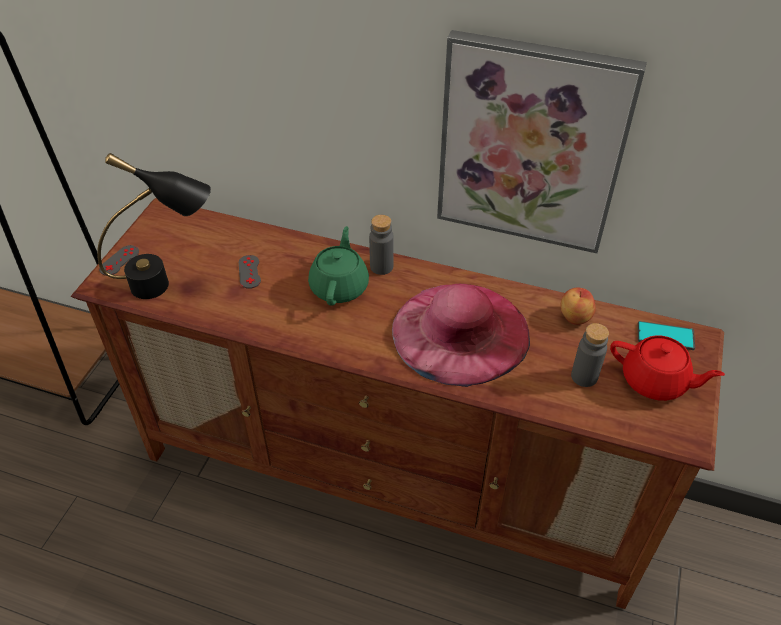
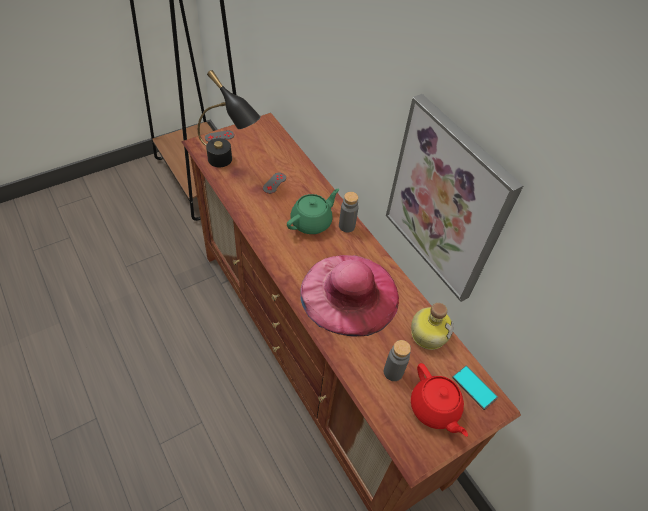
camera: 35 degrees right, 5 degrees up
(574, 317) = (428, 333): apple -> bottle

